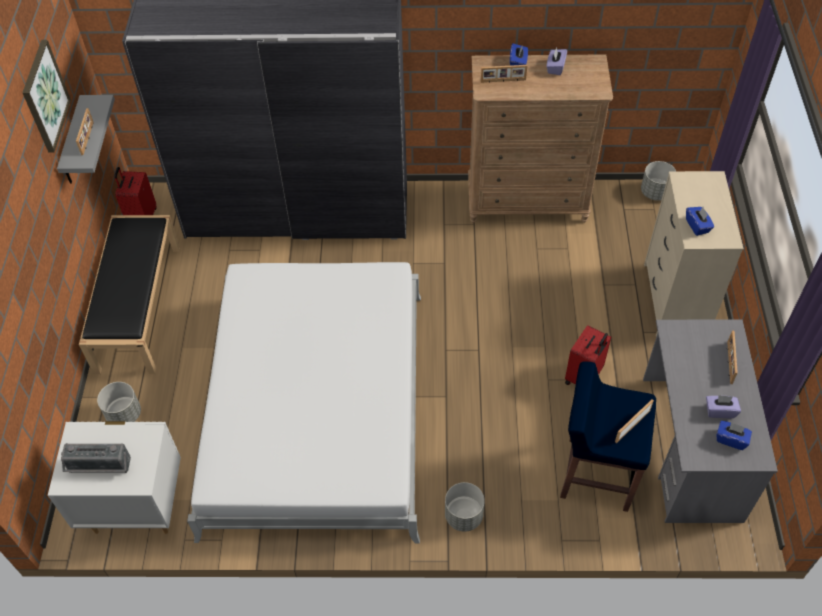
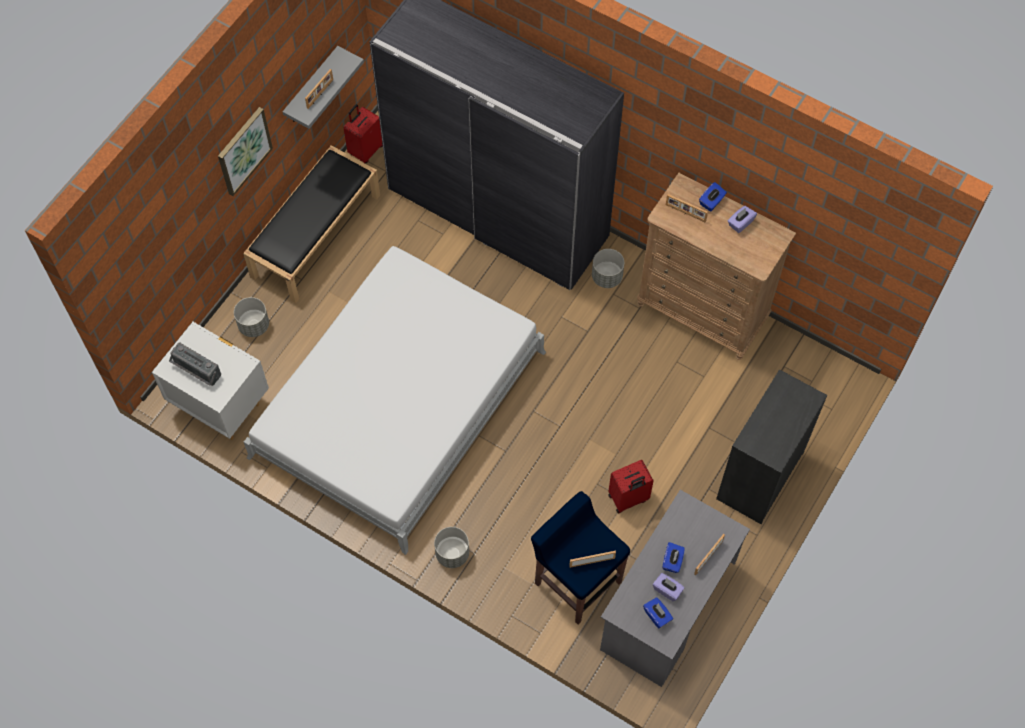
camera: 30 degrees right, 10 degrees up
(44, 96) = (293, 55): picture -> picture (243, 150)
(655, 192) = (827, 365): grey planter -> grey planter (607, 276)
(674, 299) = (759, 475): beige dresser -> black dresser
(697, 226) = (760, 432): blue tissue box -> blue tissue box (672, 561)

